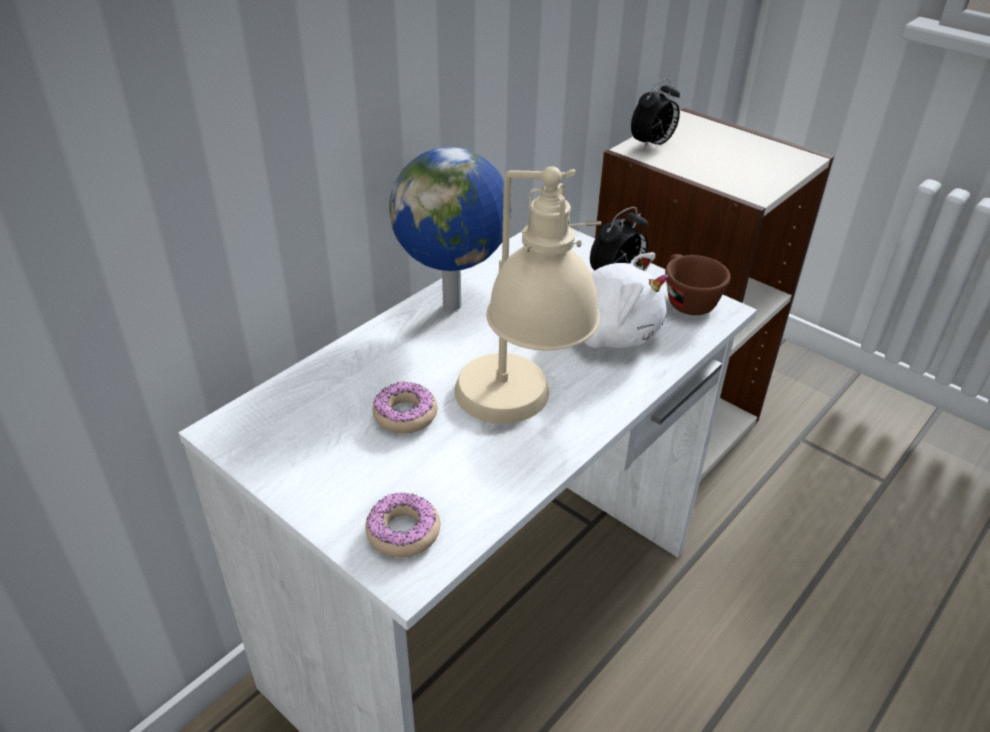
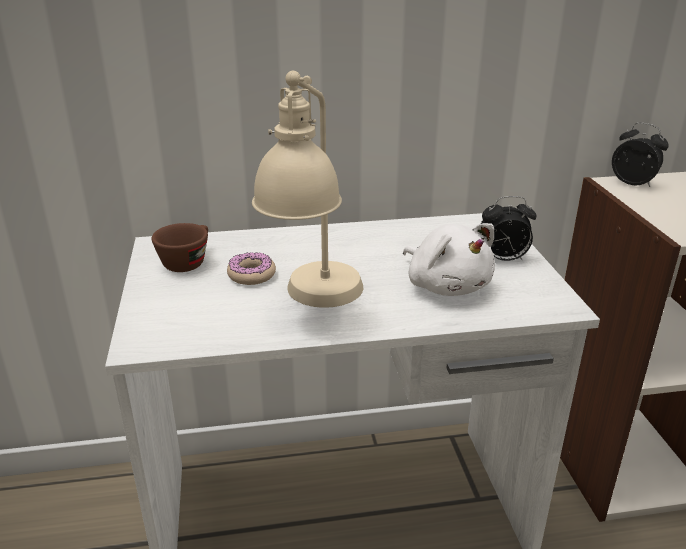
camera: 40 degrees right, 10 degrees down
(403, 532) = (165, 326): donut -> none
(454, 306) = (363, 235): globe -> none
(652, 145) = (633, 183): alarm clock -> alarm clock turned 135 degrees counterclockwise
(686, 300) = (541, 291): brown cup -> brown cup (187, 261)

